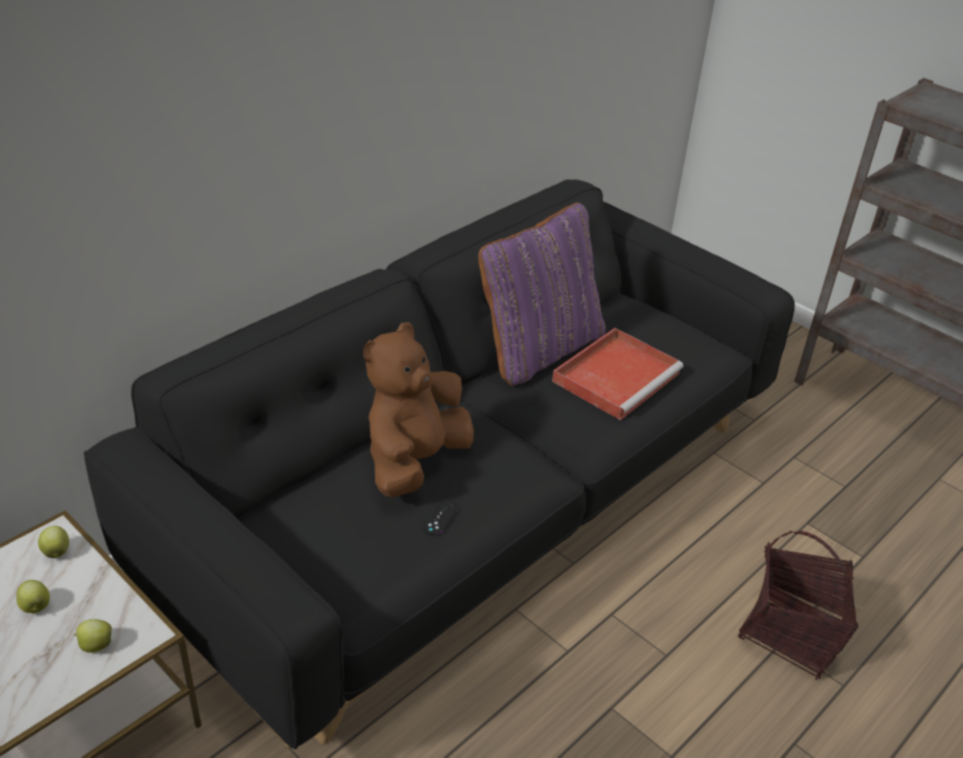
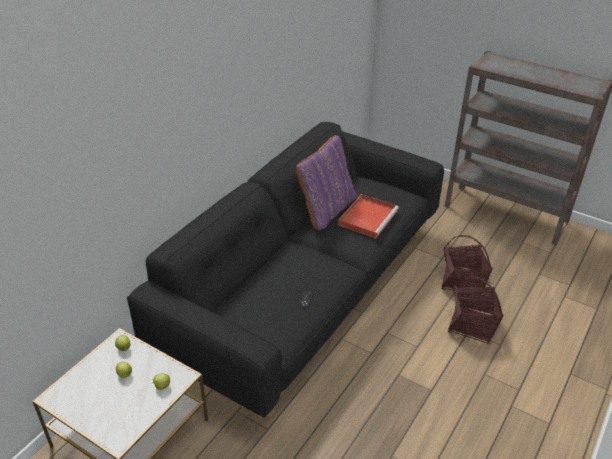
camera: 10 degrees left, 0 degrees up
(414, 461) = (284, 274): brown plush toy -> none
(794, 538) = (462, 282): none -> basket

